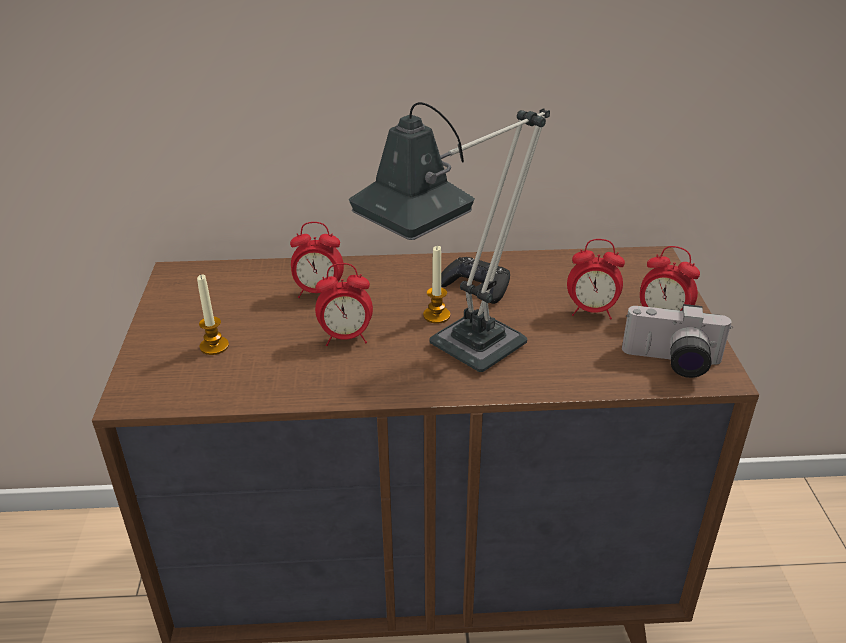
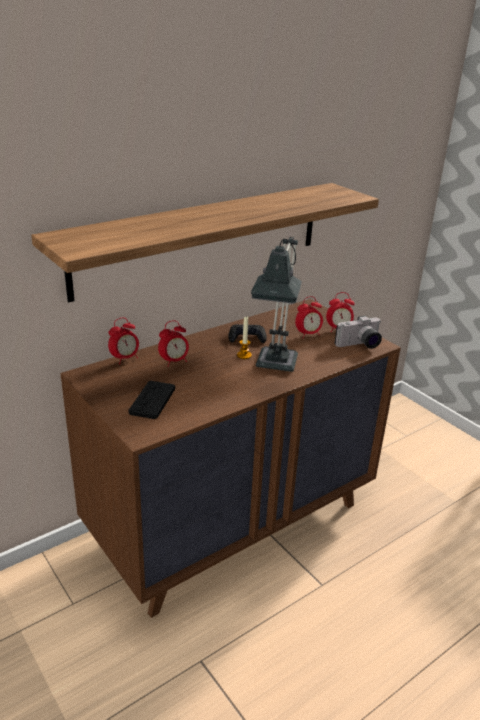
camera: 35 degrees left, 5 degrees down
(214, 346) = (152, 400): candle -> black game controller
(346, 337) = (214, 377): alarm clock -> alarm clock (125, 358)
(428, 88) = (203, 238): none -> shelf

